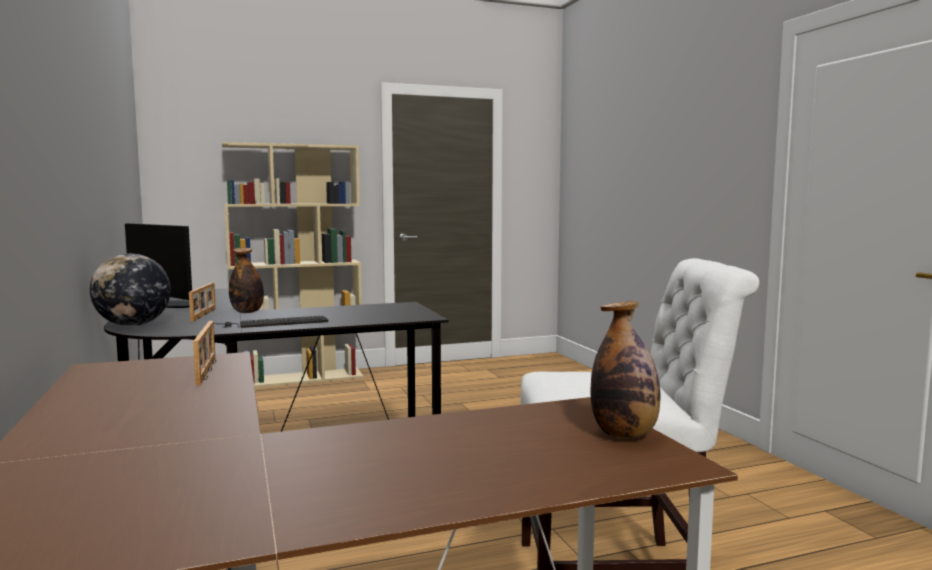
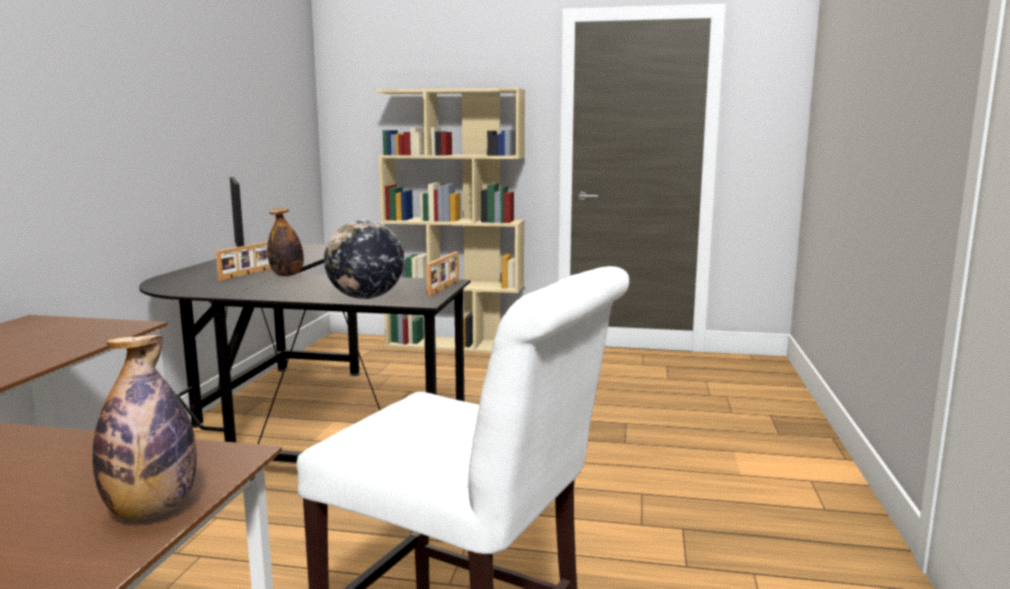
camera: 30 degrees right, 5 degrees up
(133, 325) = (169, 279): globe -> globe (365, 298)
(208, 371) = (81, 338): picture frame -> picture frame (445, 288)
(272, 323) = (270, 291): keyboard -> none

